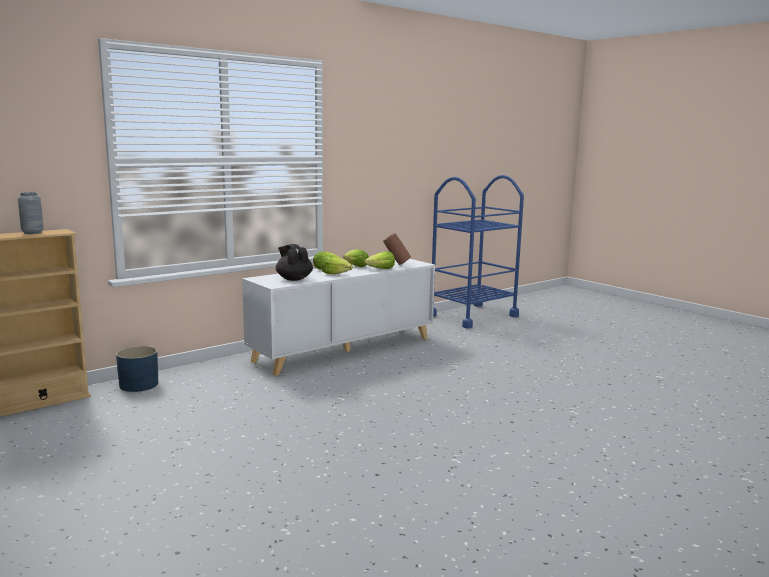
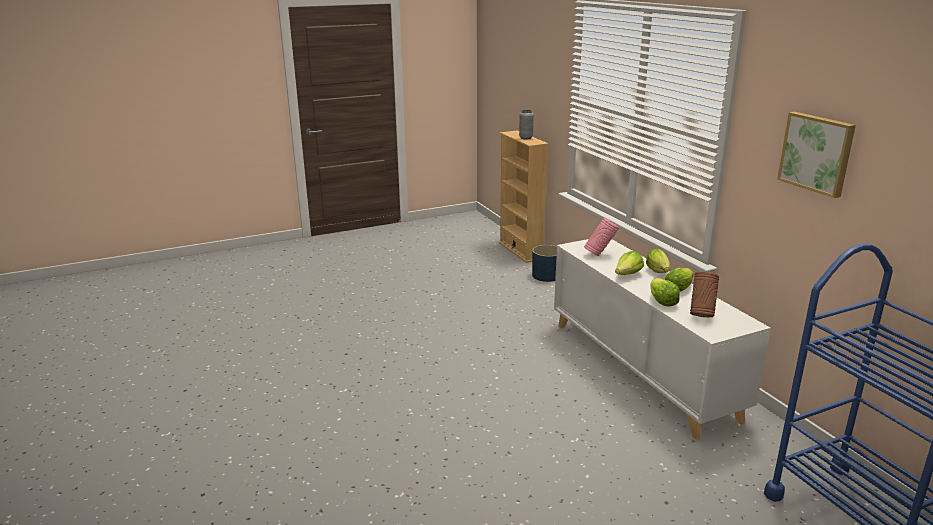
camera: 105 degrees right, 10 degrees up
(294, 279) = (600, 254): black teapot -> pink vase
(384, 147) = (817, 153): none -> picture

